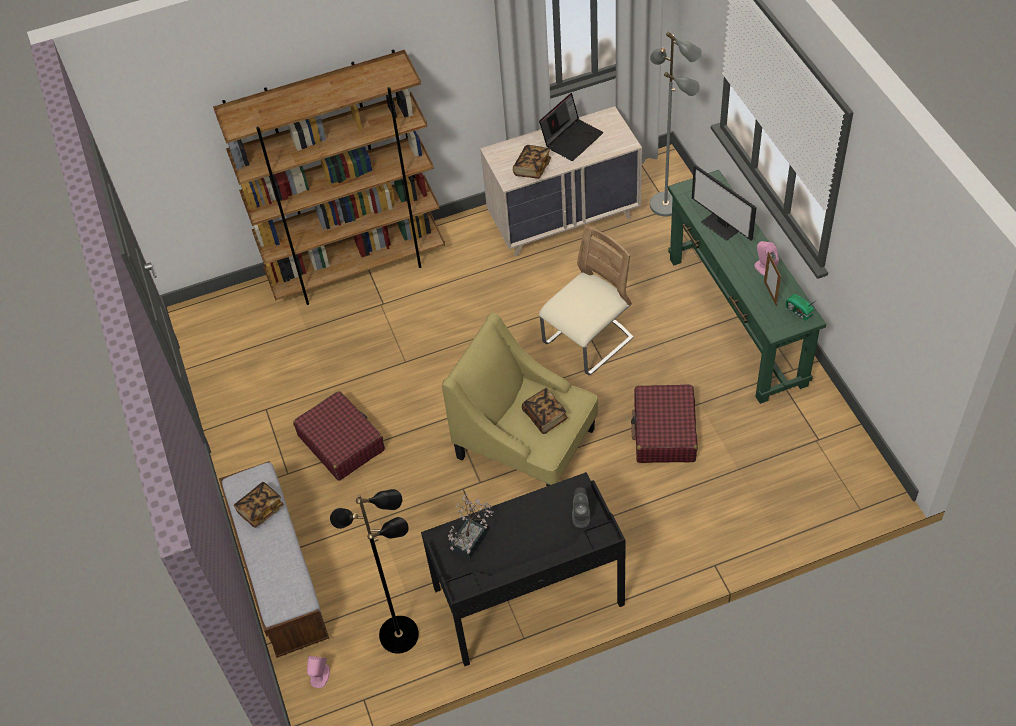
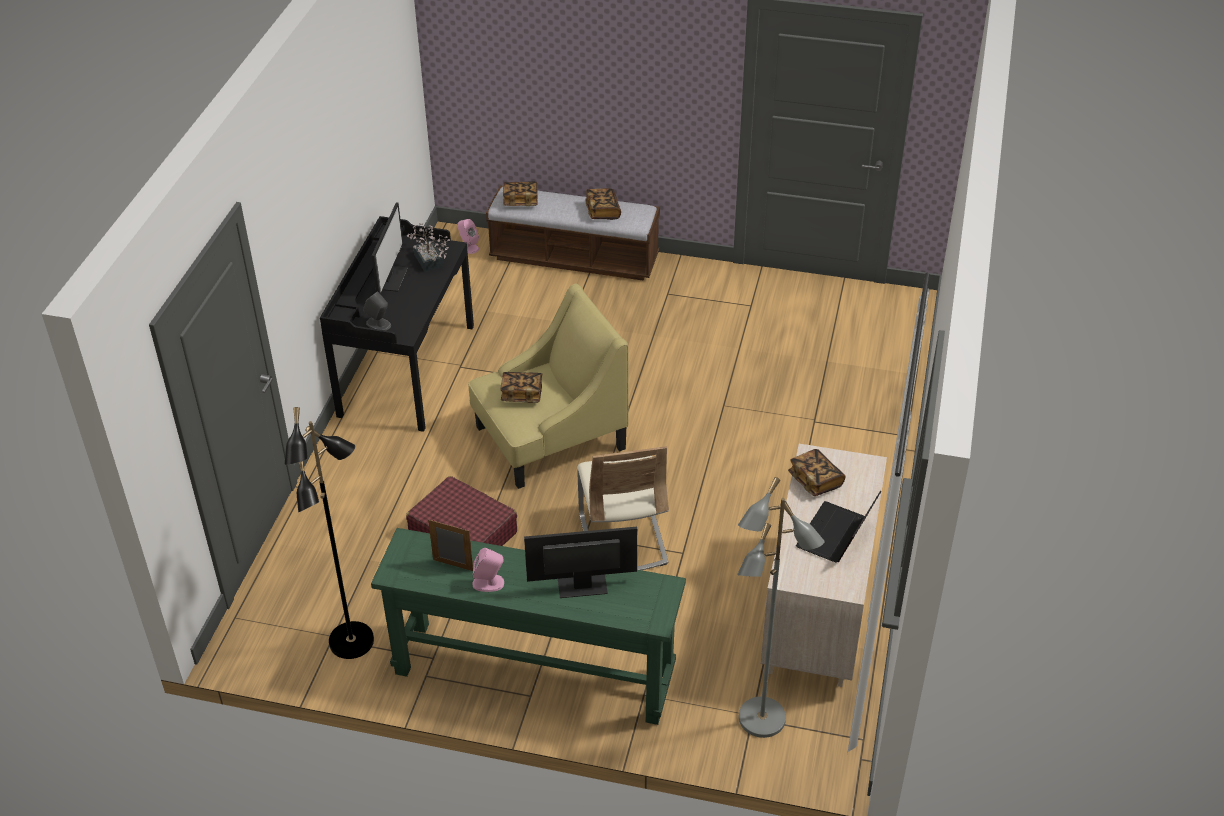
camera: 120 degrees right, 10 degrees down
(286, 586) = (520, 201): none -> book
(341, 442) = (669, 333): red suitcase -> none
(358, 268) = (880, 424): brown bookcase -> none
(399, 634) = (456, 294): black floor lamp -> black floor lamp (352, 642)
(515, 552) = (390, 278): none -> monitor
(572, 138) = (836, 536): laptop -> laptop turned 45 degrees clockwise
(799, 312) = (407, 572): radio -> none

